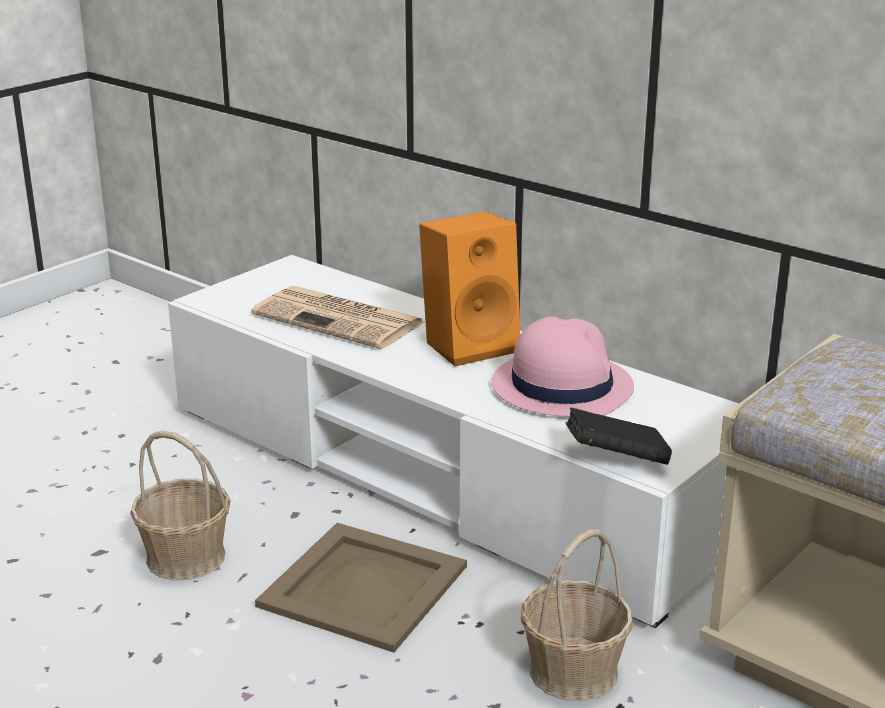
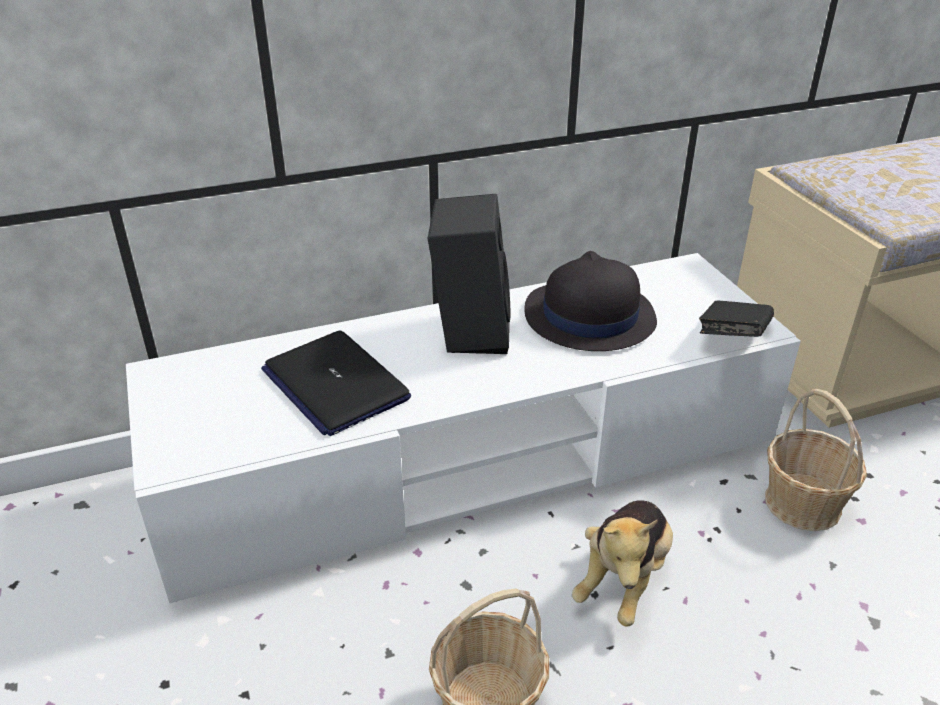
camera: 60 degrees left, 10 degrees up
(341, 319) = (334, 384): newspaper -> laptop
(365, 586) = (623, 579): beige tray -> plush toy
(470, 345) = (469, 331): orange speaker -> black speaker
(561, 386) = (588, 316): pink hat -> black hat

